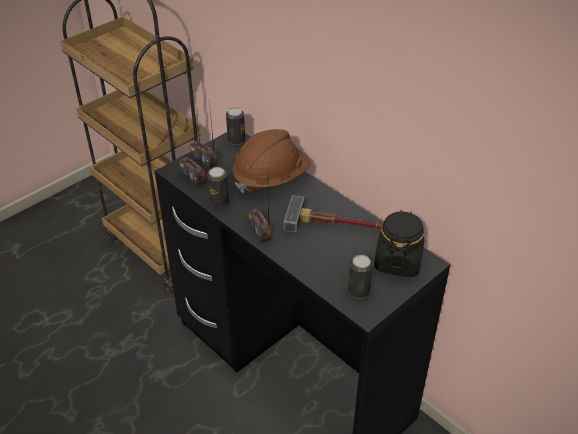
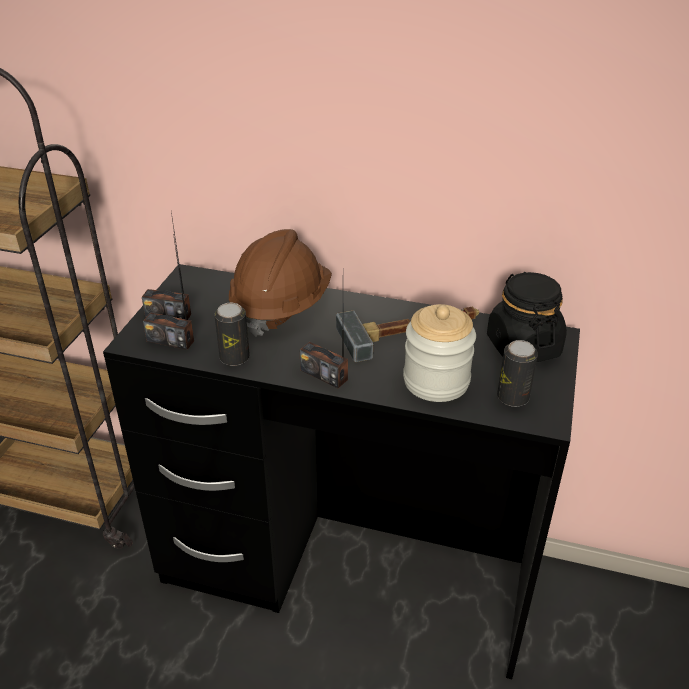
camera: 30 degrees left, 5 degrees down
(236, 140) = (193, 278): can -> none
(321, 262) = (436, 381): none -> jar

